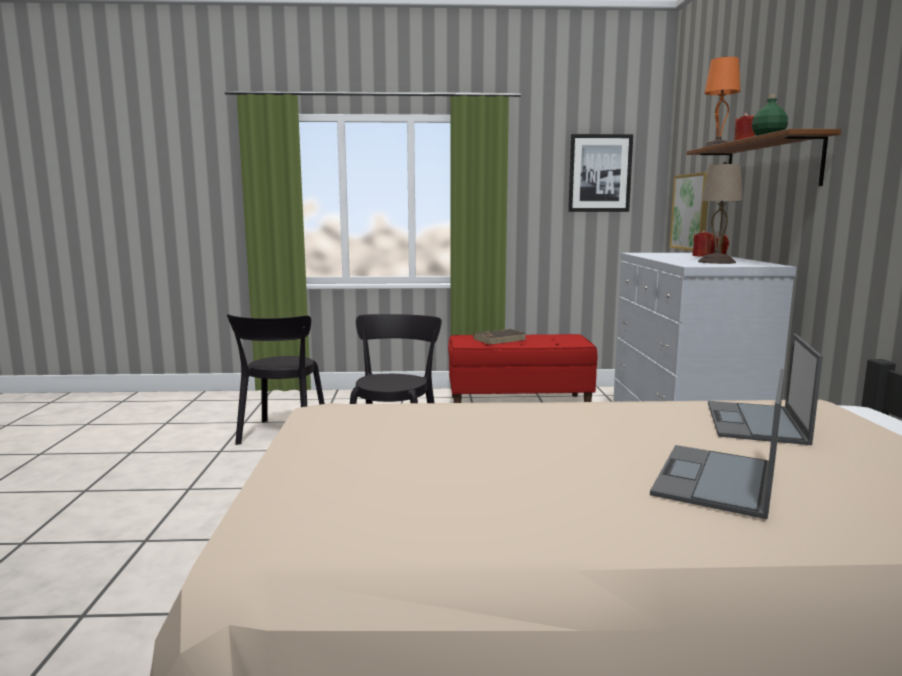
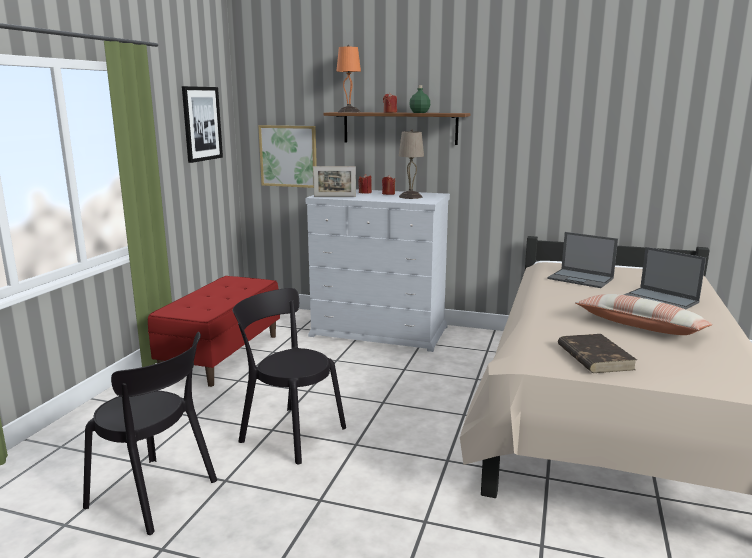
camera: 70 degrees left, 5 degrees up
(500, 339) = (202, 300): brown book -> brown book (594, 357)
(516, 461) = (640, 326): none -> pillow
(647, 254) = (335, 196): none -> picture frame

